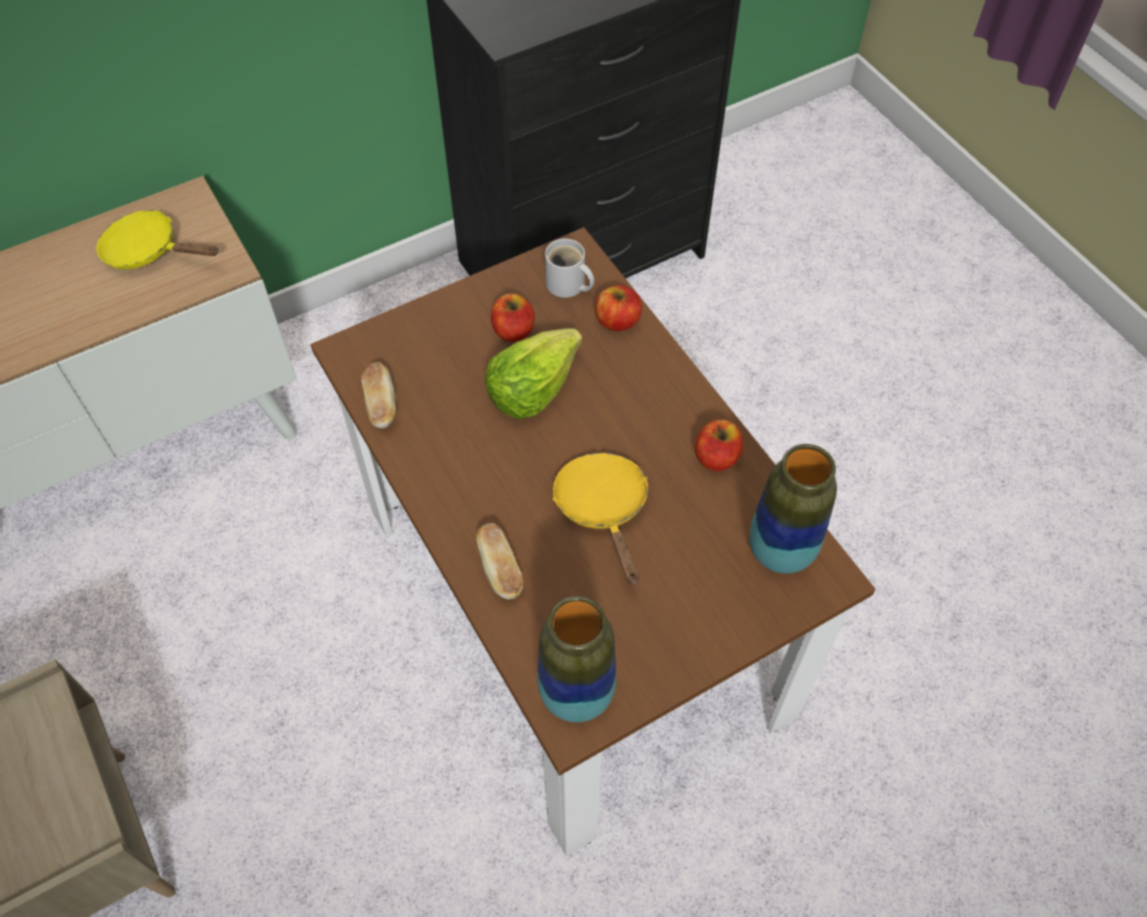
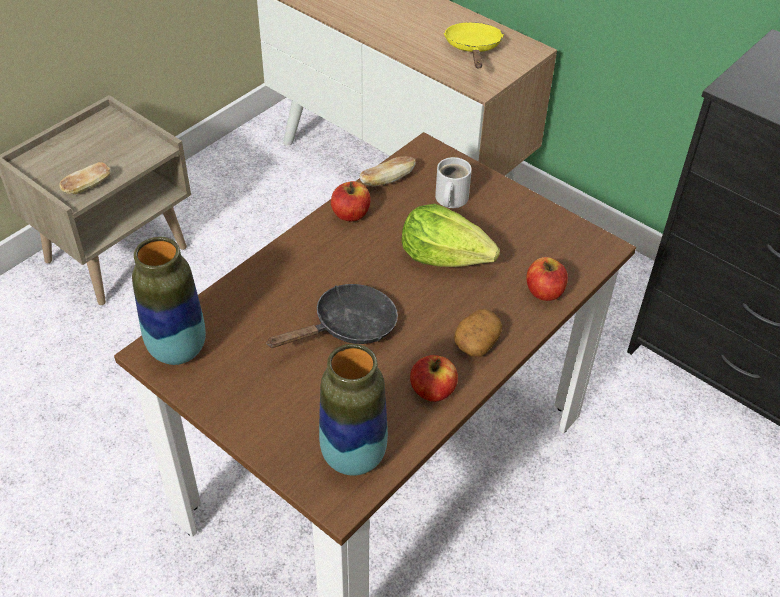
camera: 70 degrees right, 10 degrees down
(500, 569) = (270, 280): bread -> bread (88, 187)
(513, 331) = (496, 231): apple -> apple (351, 214)
(567, 286) = (563, 252): white mug -> white mug (449, 199)
(603, 509) = (348, 327): yellow frying pan -> black frying pan
(665, 400) = (476, 342): none -> potato

